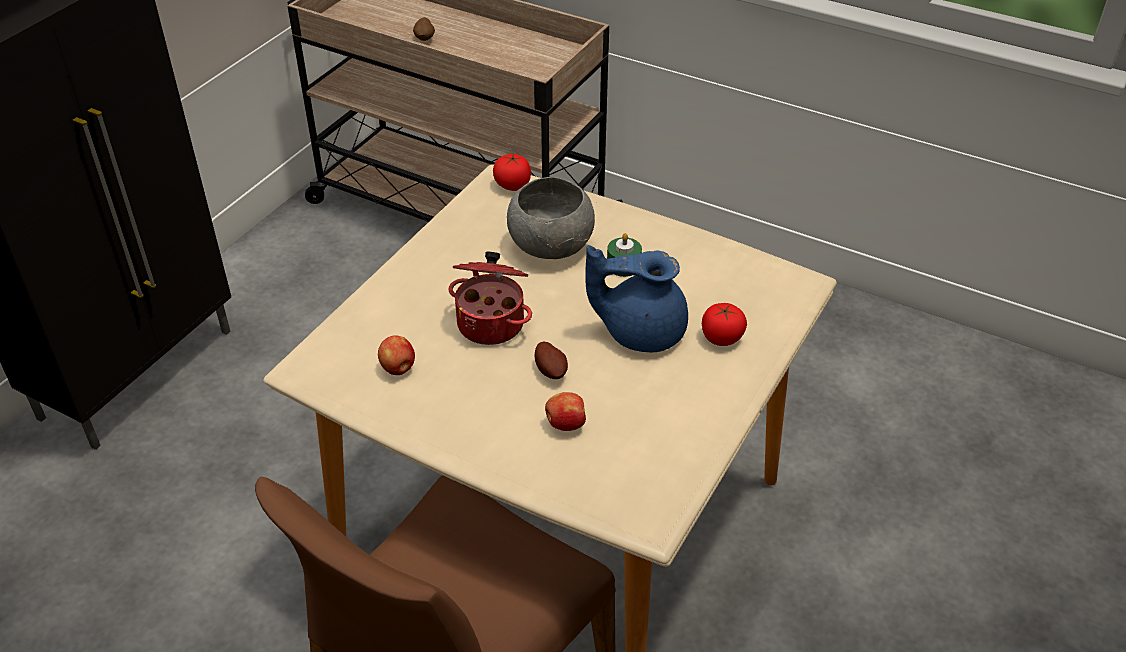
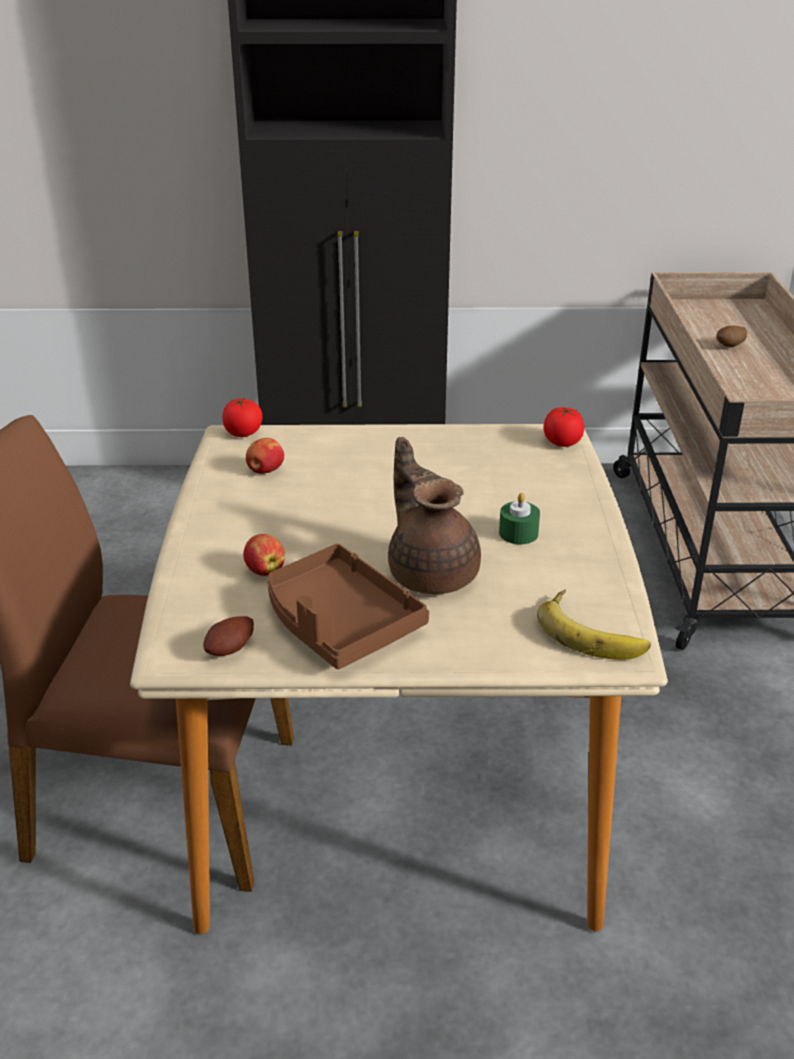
camera: 60 degrees right, 10 degrees down
(492, 323) = (362, 493): cooking pot -> none
(551, 245) = (501, 487): grey bowl -> none
(551, 370) = (329, 541): potato -> potato (231, 650)
(640, 331) = (431, 572): blue teapot -> brown teapot
(672, 407) = (339, 623): none -> brown tray
(721, 337) = (472, 624): tomato -> tomato (243, 433)
(769, 285) = (593, 632): none -> banana

